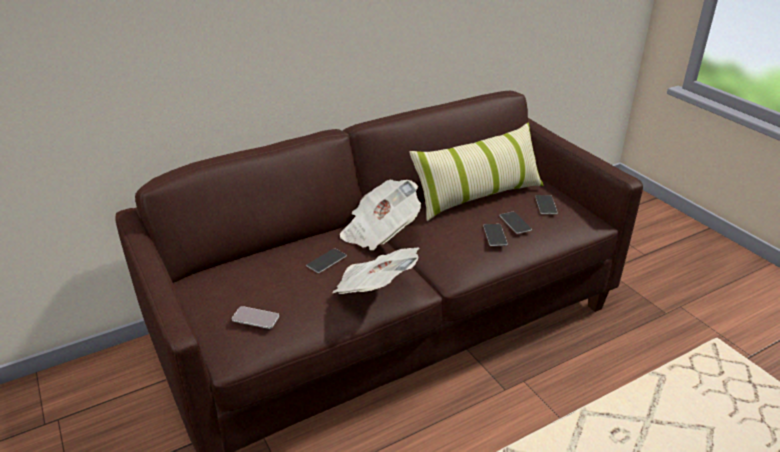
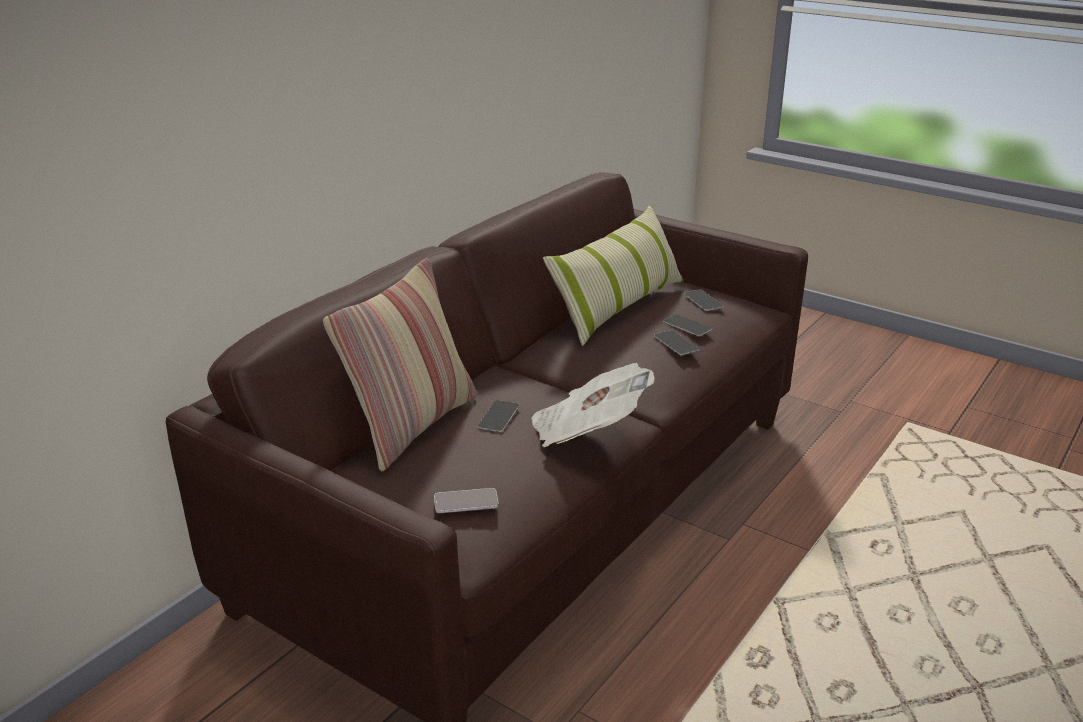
camera: 25 degrees left, 5 degrees down
(269, 253) = (412, 425): none -> pillow
(379, 232) = (533, 371): newspaper -> none

